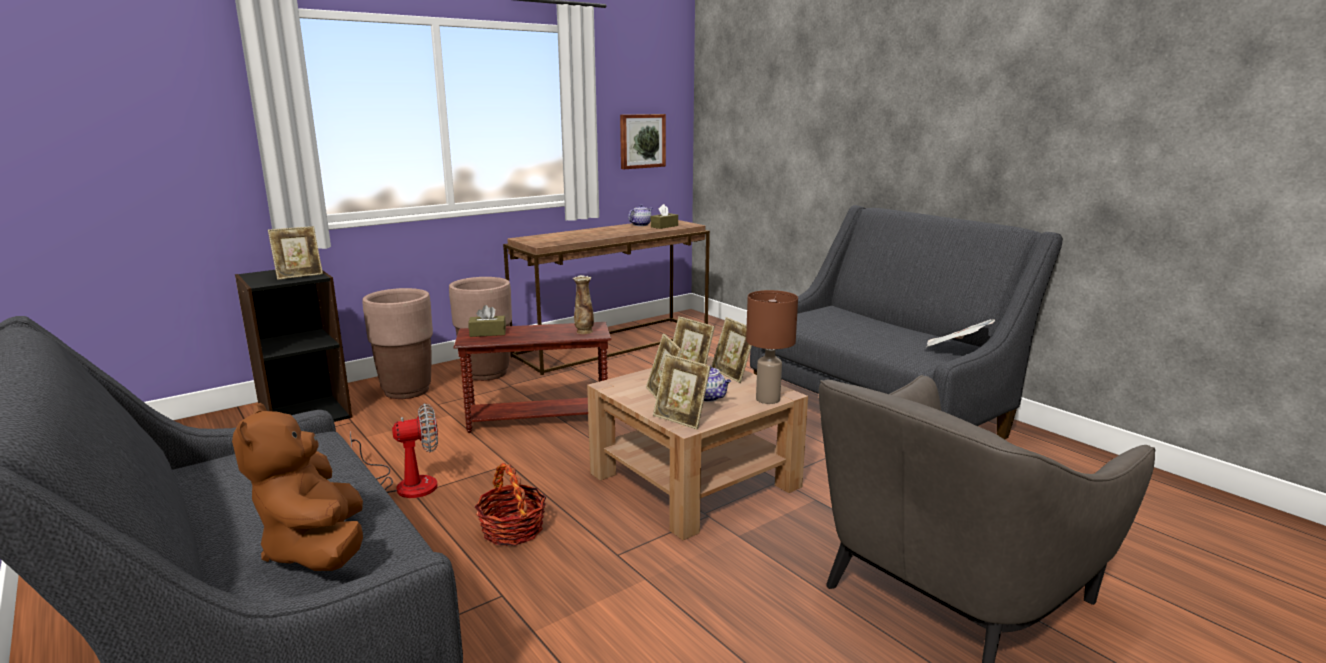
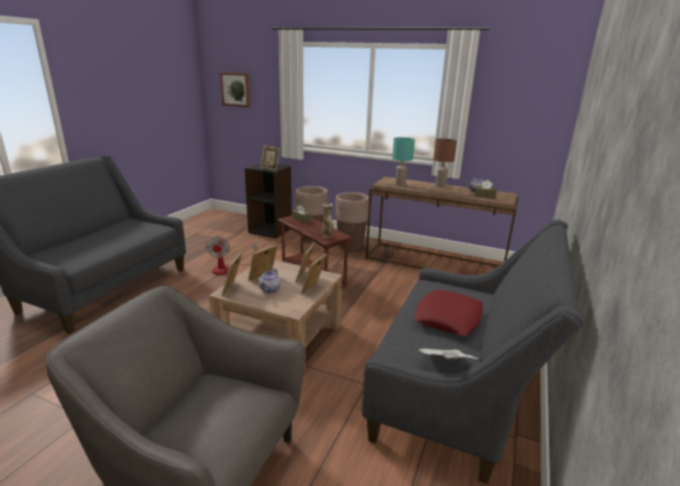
camera: 60 degrees right, 5 degrees up
(317, 549) = (74, 253): brown plush toy -> none
(406, 484) = (227, 268): fan -> fan turned 45 degrees clockwise
(512, 530) = (202, 303): basket -> none
(561, 239) = (400, 184): none -> turquoise table lamp
(642, 141) = (514, 131): picture -> picture (236, 89)
(768, 399) = (281, 307): brown table lamp -> brown table lamp (440, 186)
(867, 329) = (448, 318): none -> red pillow

